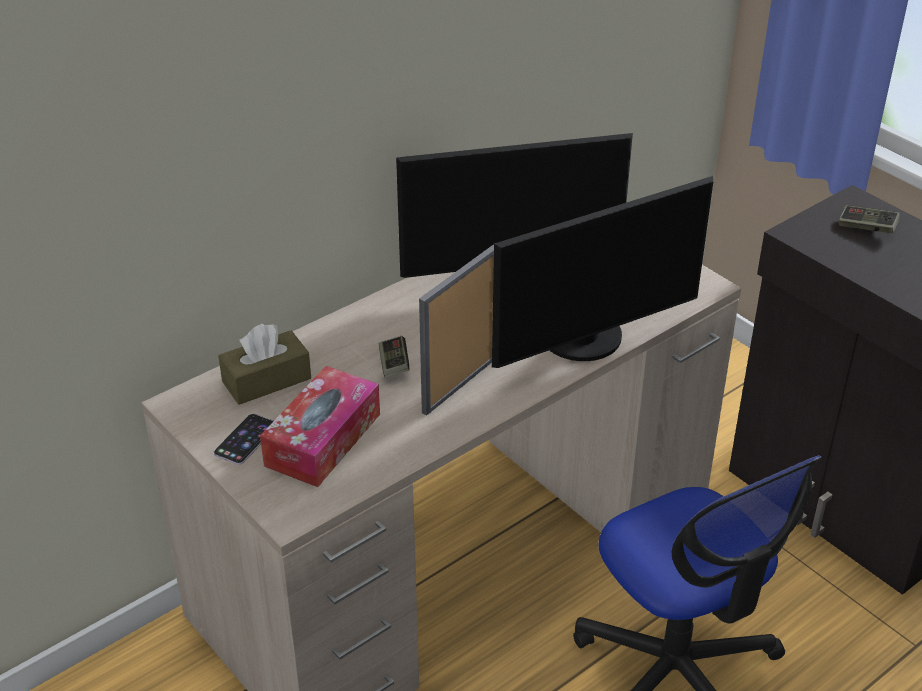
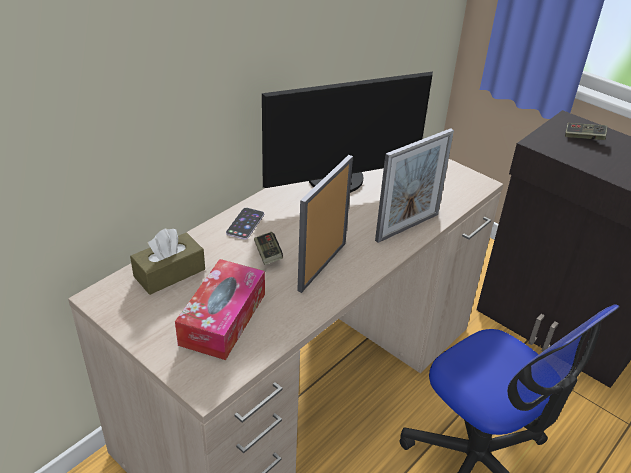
camera: 10 degrees left, 0 degrees up
(246, 439) = (159, 323): phone -> phone (245, 223)
(586, 340) = (407, 227): monitor -> picture frame

